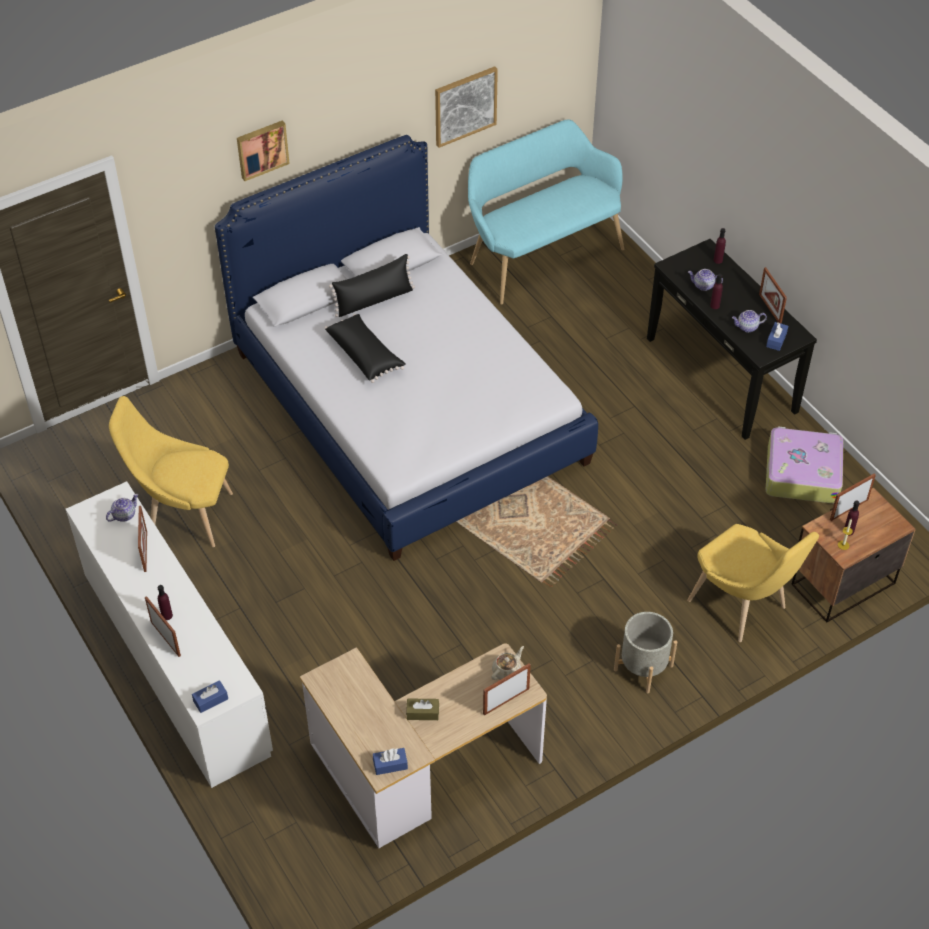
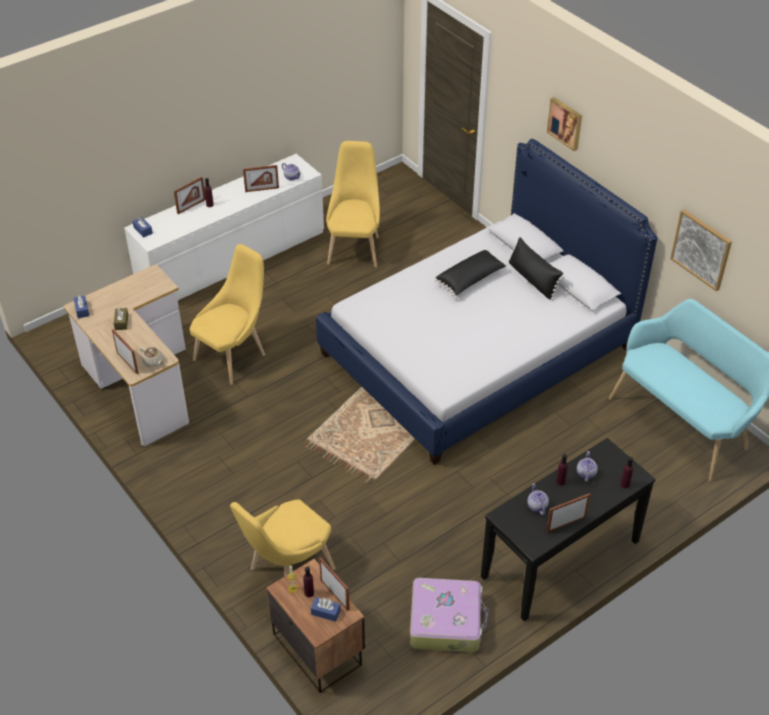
camera: 85 degrees right, 5 degrees down
(382, 659) = (233, 355): none -> yellow chair
(643, 668) = (225, 504): grey planter -> none
(776, 340) = (524, 528): blue tissue box -> blue tissue box (325, 612)

